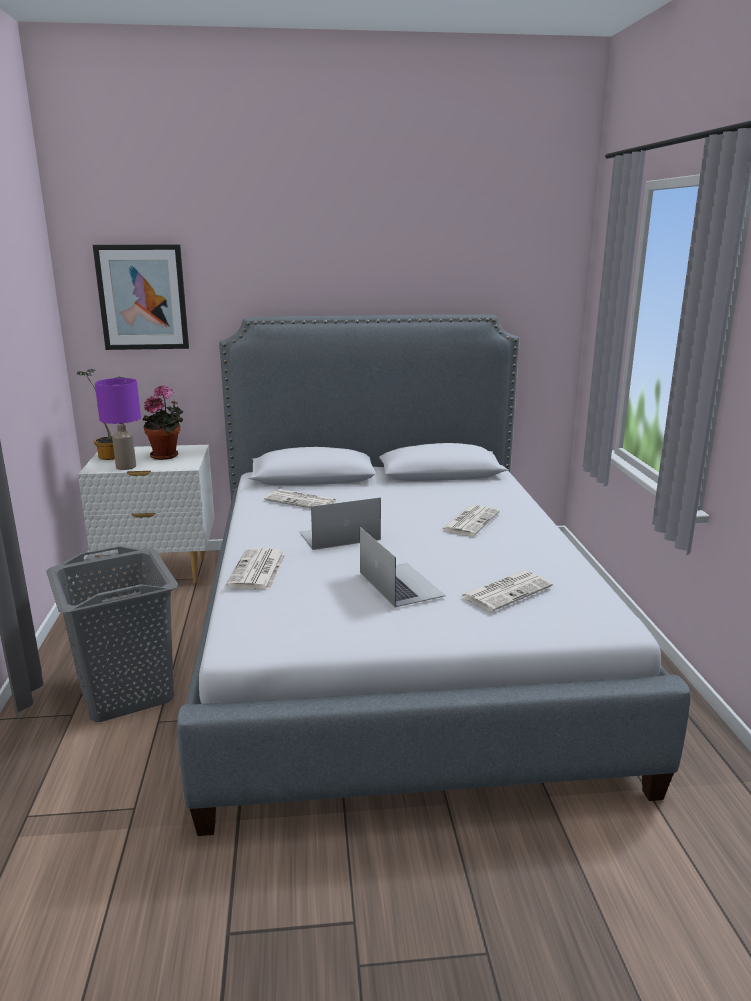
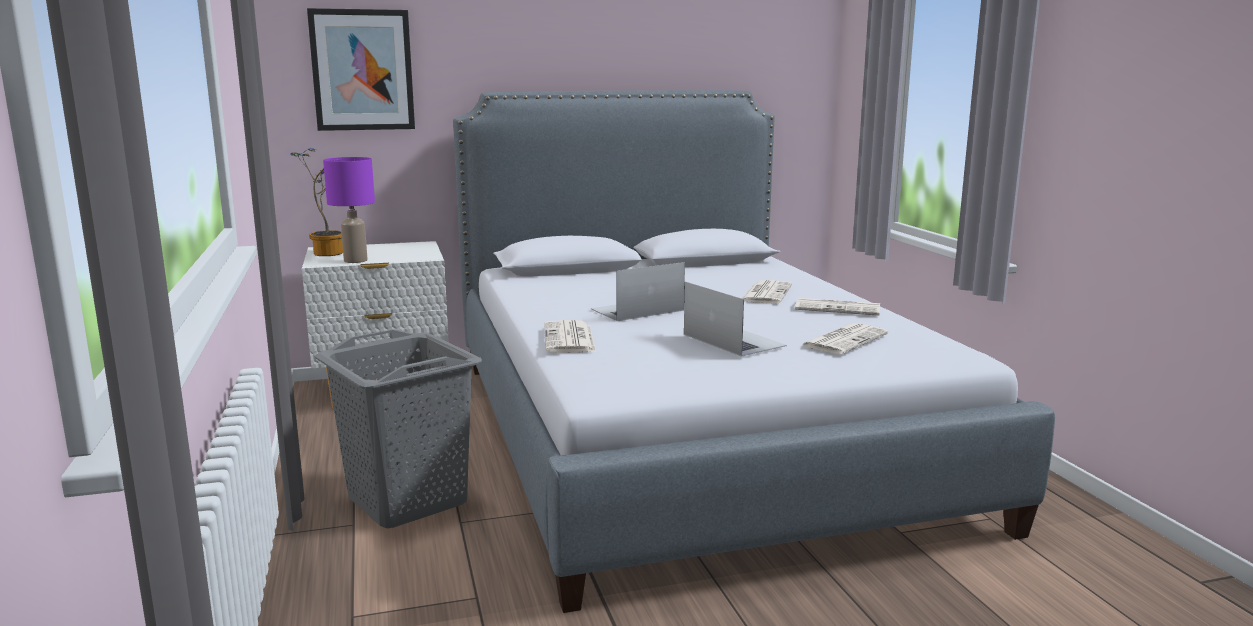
camera: 10 degrees left, 5 degrees down
(167, 455) = (395, 250): potted plant -> none
(302, 501) = (571, 286): newspaper -> newspaper (839, 308)

